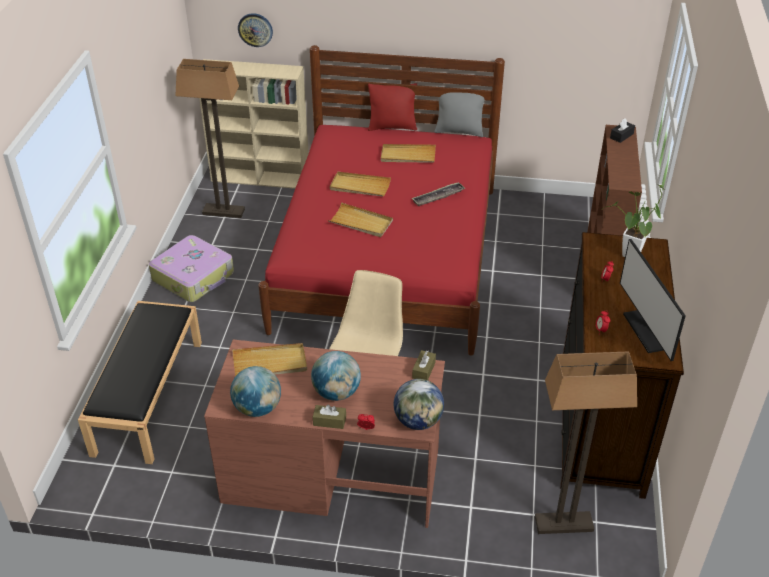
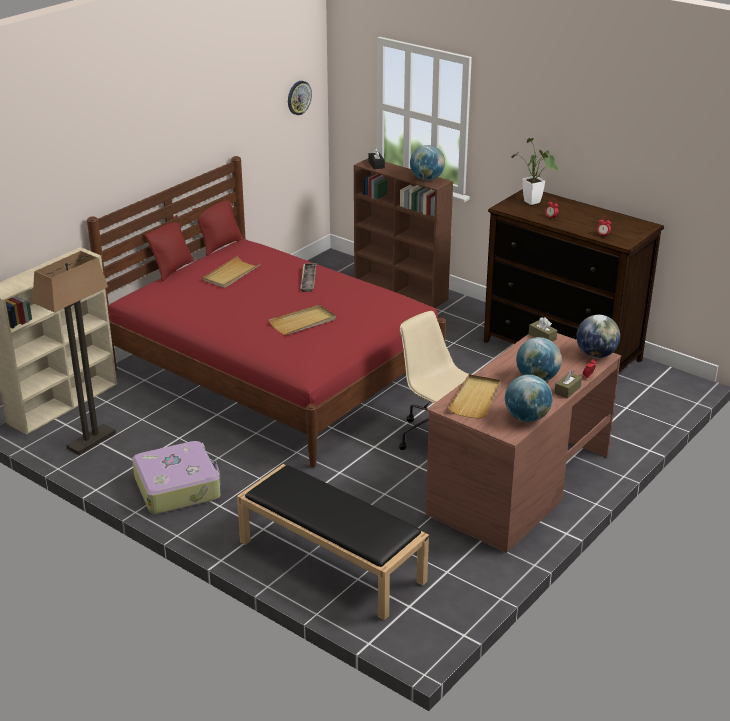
camera: 60 degrees left, 10 degrees down
(255, 29) = (30, 227): wall clock -> wall clock (299, 97)
(359, 186) = (249, 308): beige tray -> none
(459, 131) = (220, 245): grey pillow -> red pillow
(563, 524) = (643, 399): floor lamp -> none
(626, 175) = (427, 179): none -> globe
(647, 331) = (616, 222): monitor -> none

